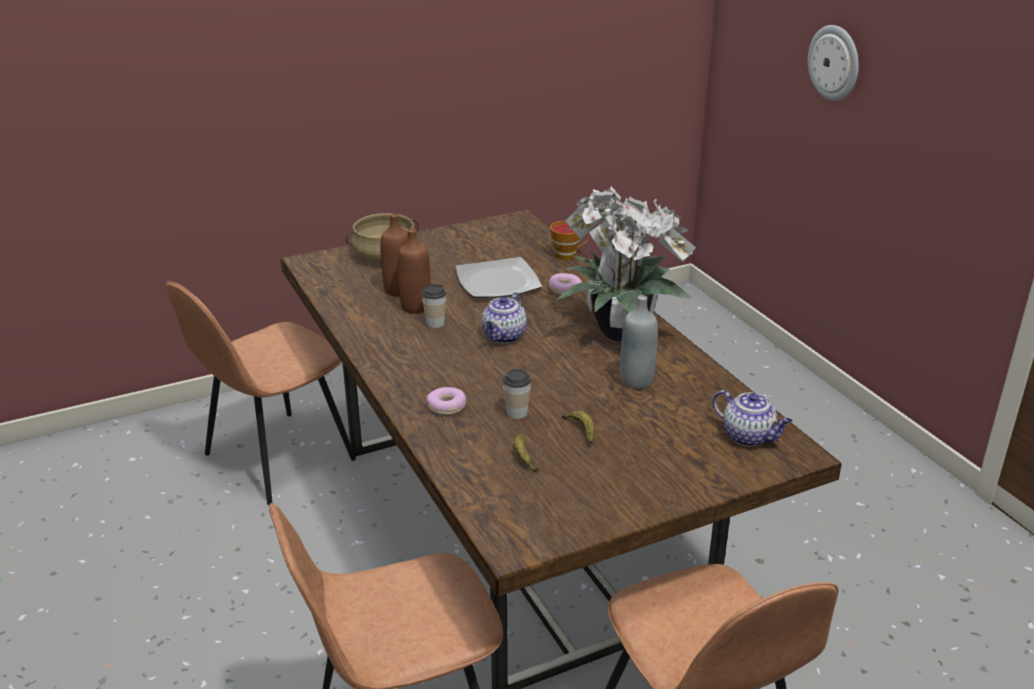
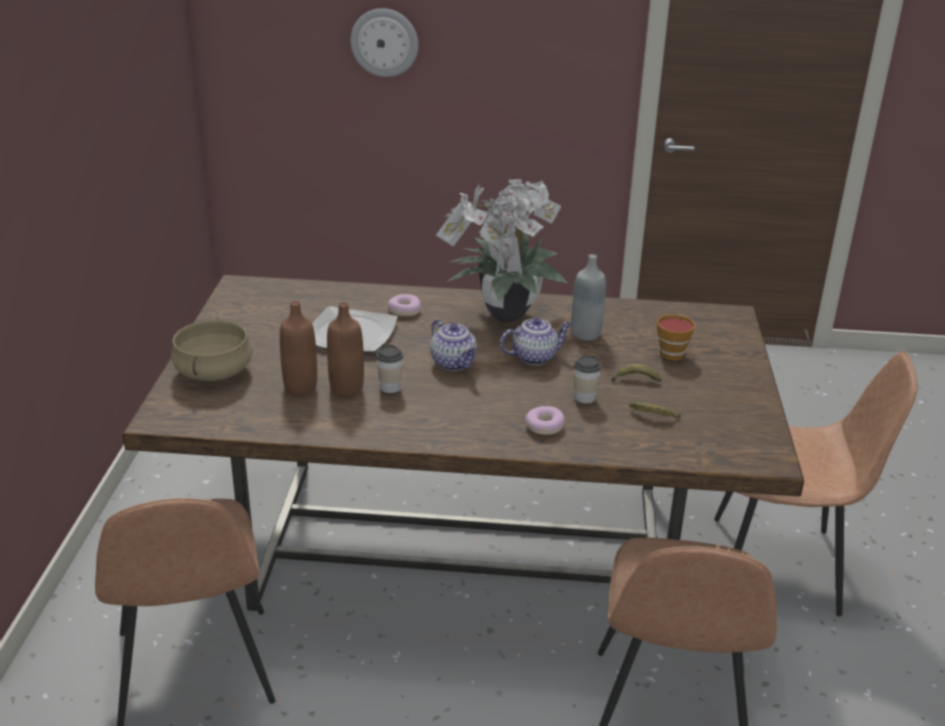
camera: 60 degrees left, 0 degrees up
(568, 255) = (344, 288): cup -> cup (673, 353)
(749, 436) = (699, 322): teapot -> teapot (535, 357)

